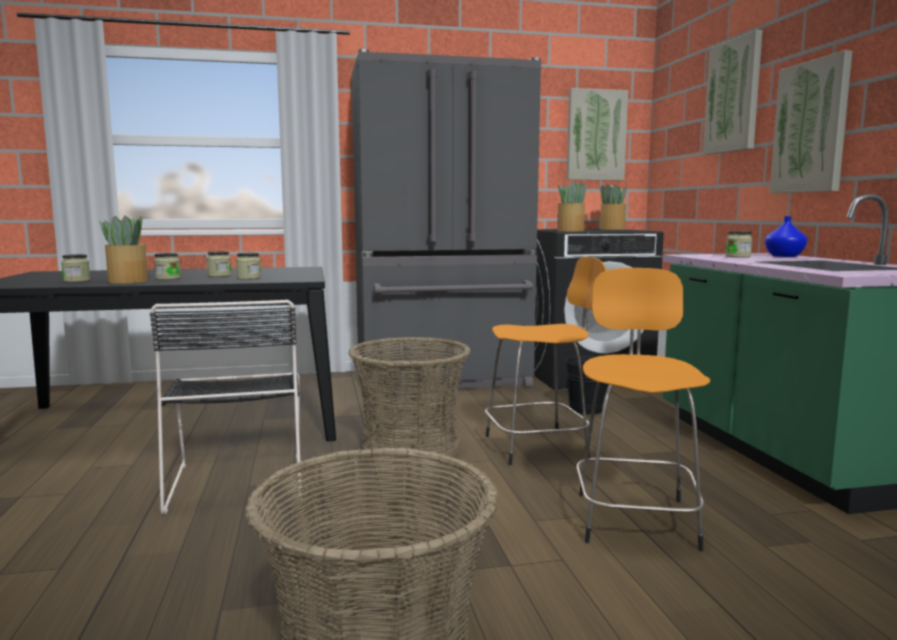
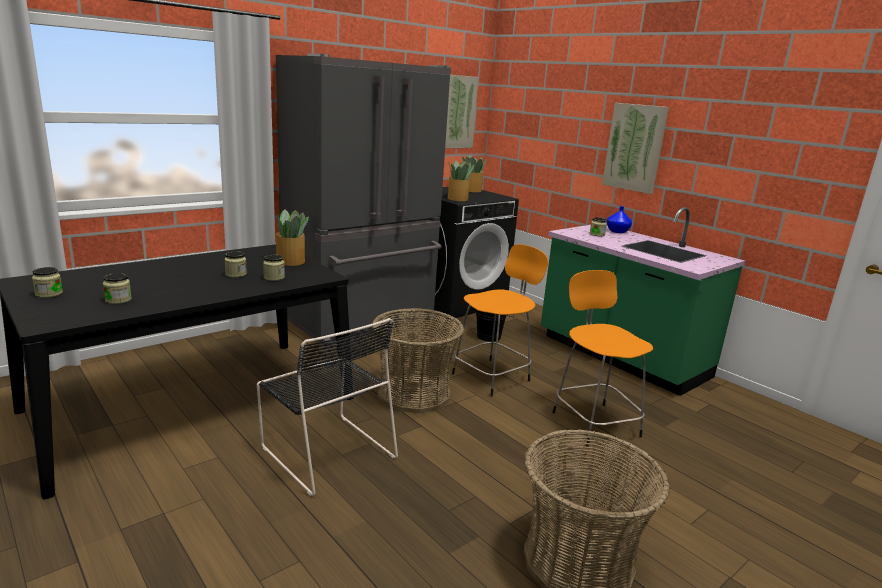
camera: 30 degrees left, 10 degrees up
(129, 281) = (175, 295): potted plant -> potted plant (290, 261)
(168, 278) = (200, 285): jar -> jar (49, 294)
(733, 96) = (572, 107): picture -> none

